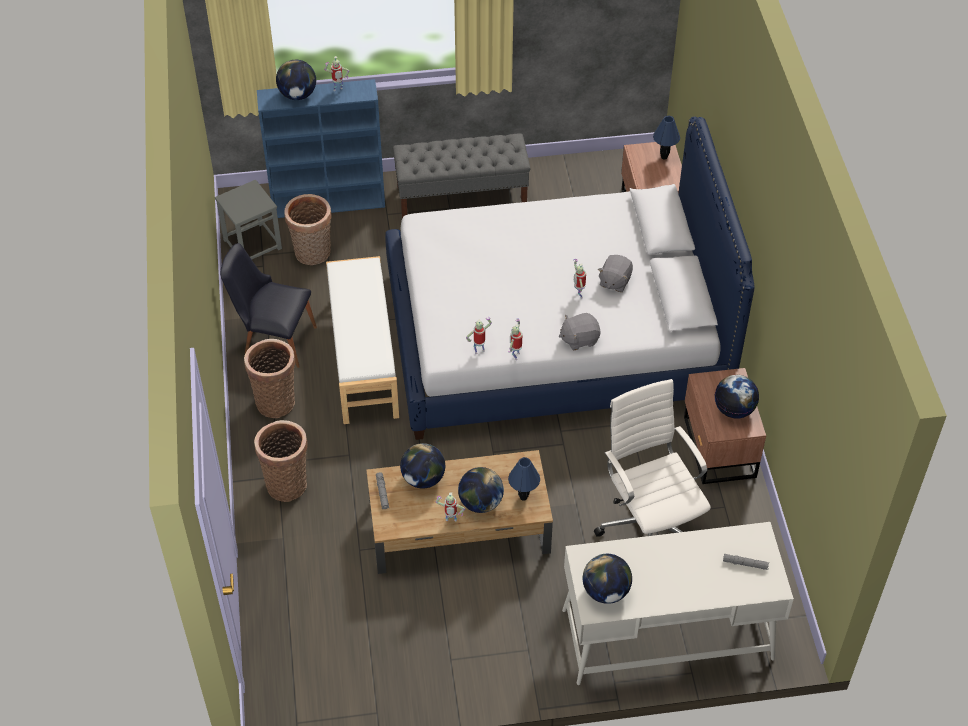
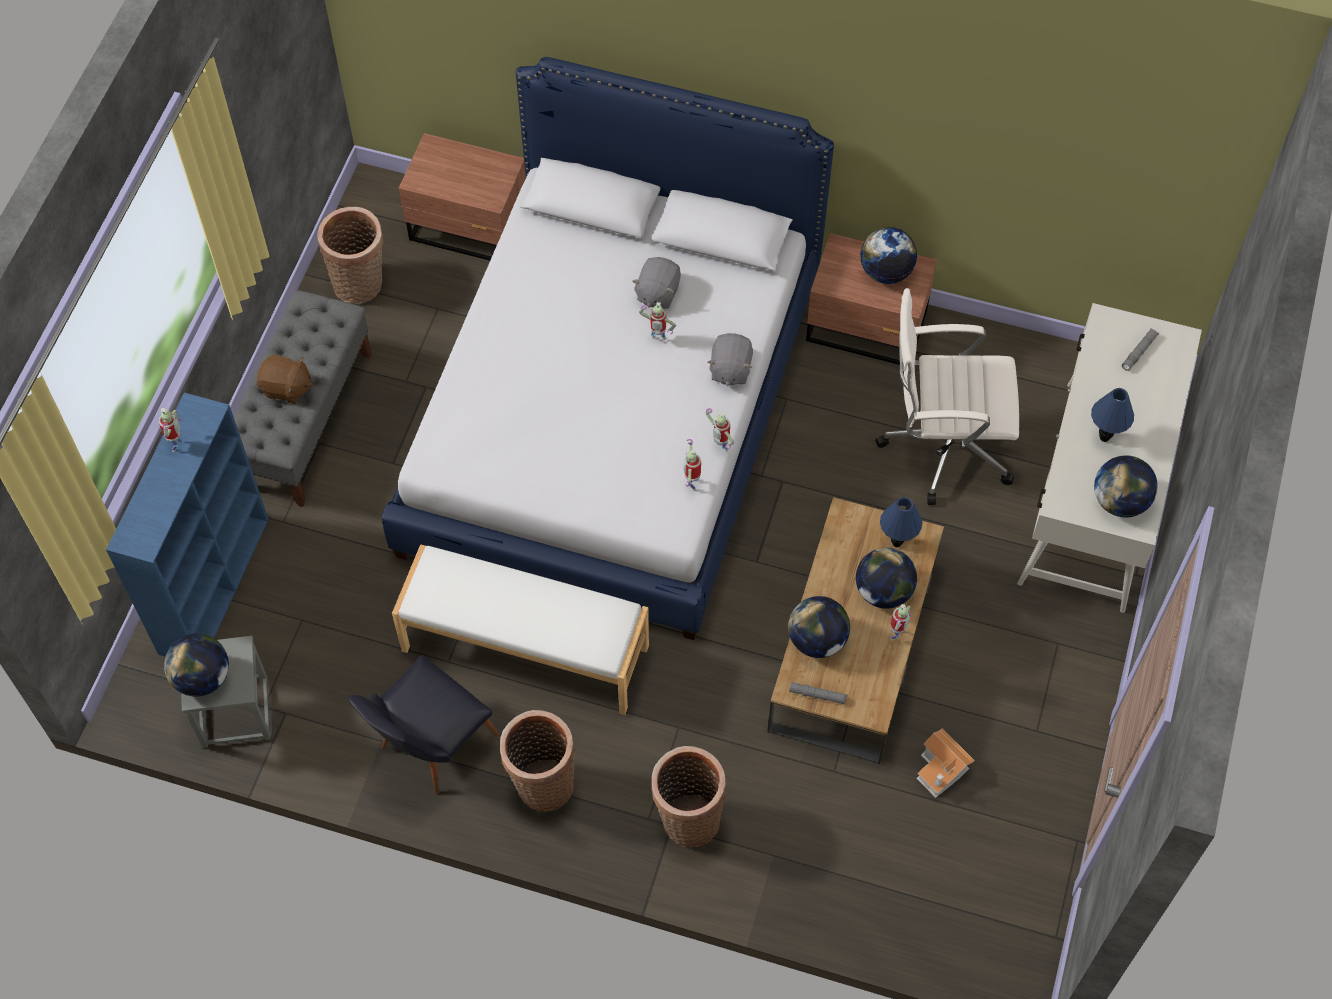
camera: 65 degrees left, 10 degrees up
(298, 95) = (153, 500): globe -> globe (202, 677)
(312, 254) = (302, 642): basket -> basket (361, 285)
(390, 611) = (941, 770): none -> toy house
(449, 155) = (286, 388): none -> brown plush toy
(614, 281) = (657, 293): grey plush toy -> grey plush toy turned 60 degrees clockwise
(664, 157) = (448, 156): blue table lamp -> blue table lamp (1105, 437)

